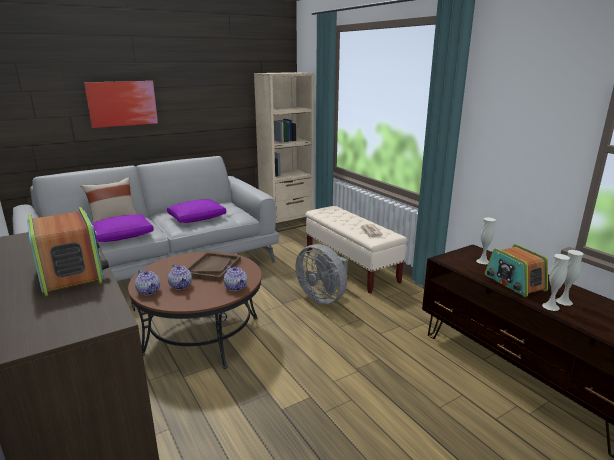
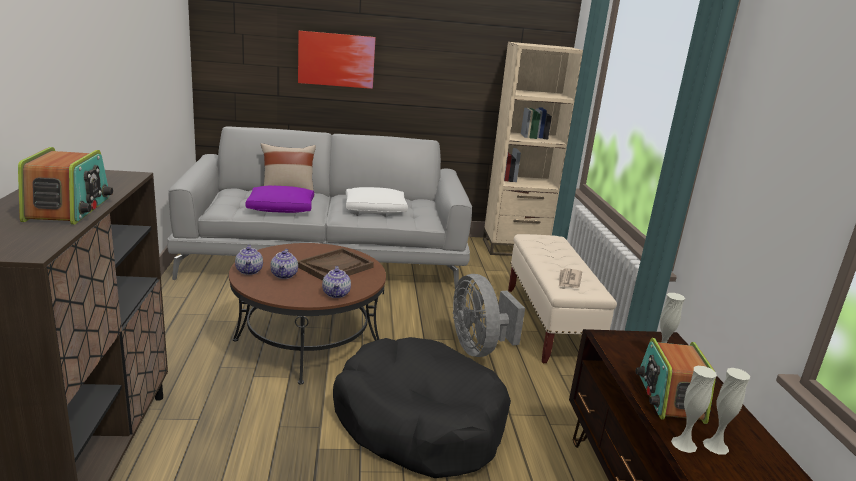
camera: 25 degrees right, 0 degrees up
(197, 218) = (376, 209): purple pillow -> white pillow
(331, 362) = (418, 422): none -> black dog bed

